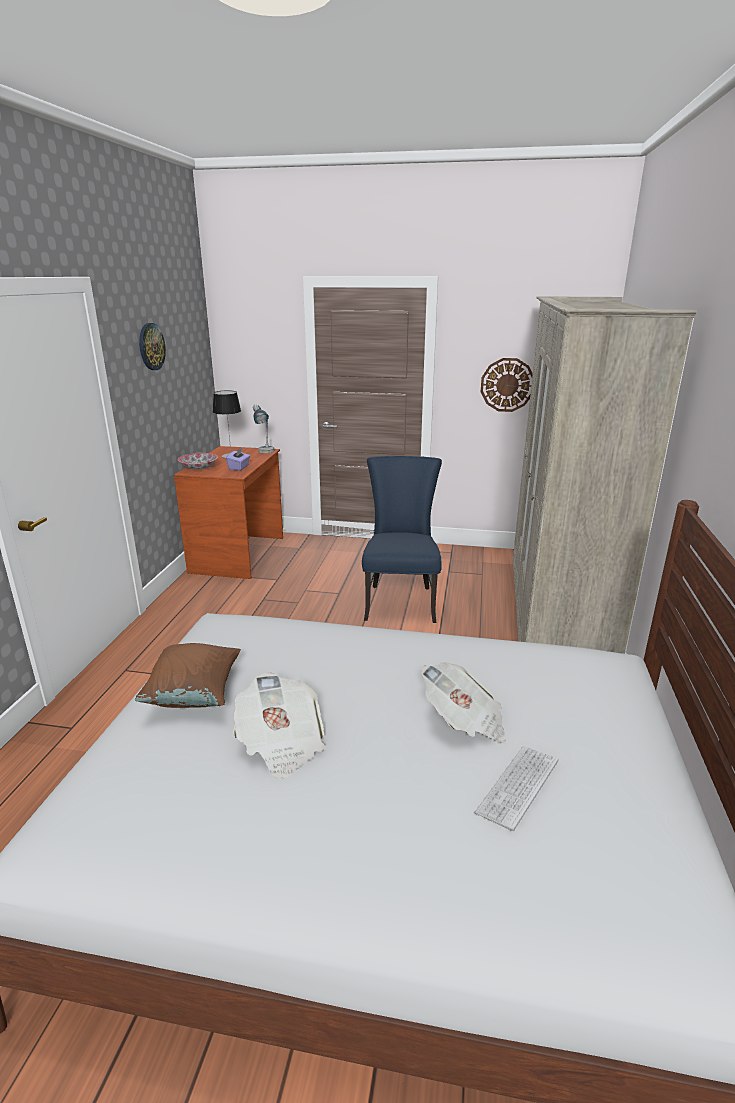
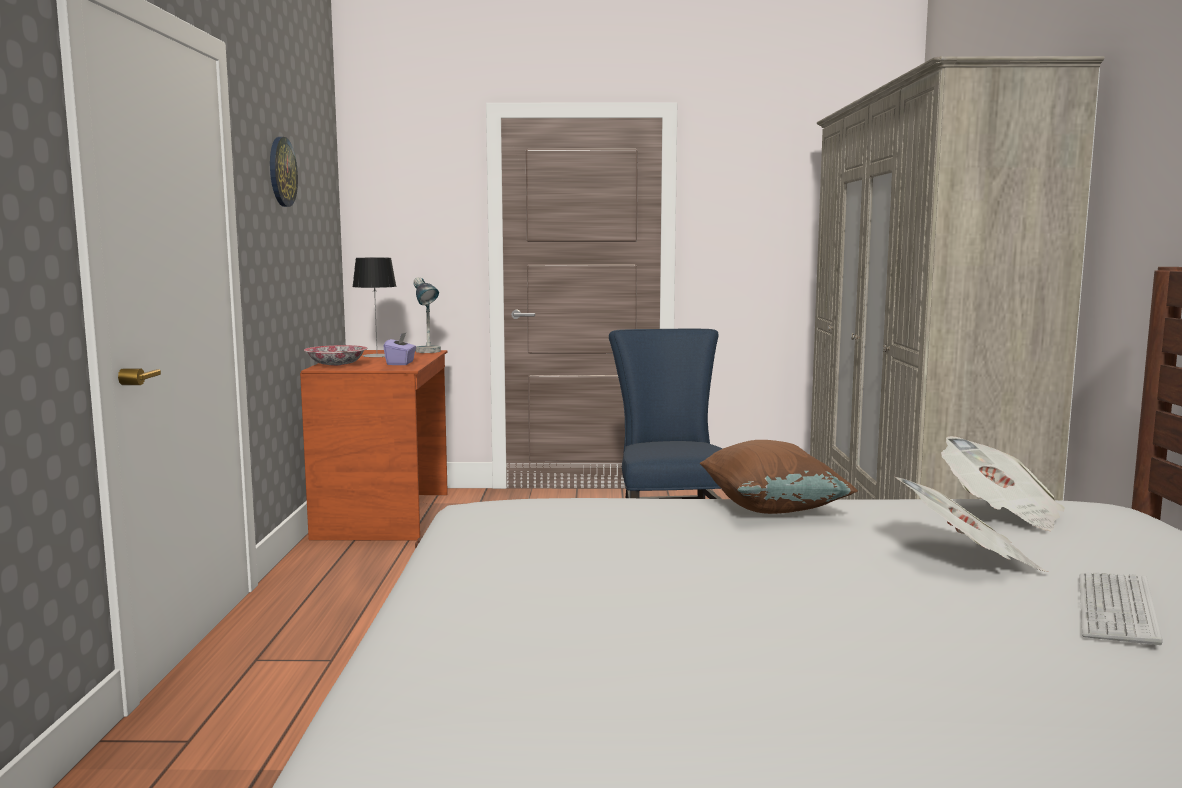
camera: 10 degrees left, 15 degrees down
(193, 694) = (512, 565): brown pillow -> brown pillow (771, 509)
(281, 743) = (709, 598): newspaper -> newspaper (1001, 514)
(507, 385) = (779, 247): wall clock -> none

